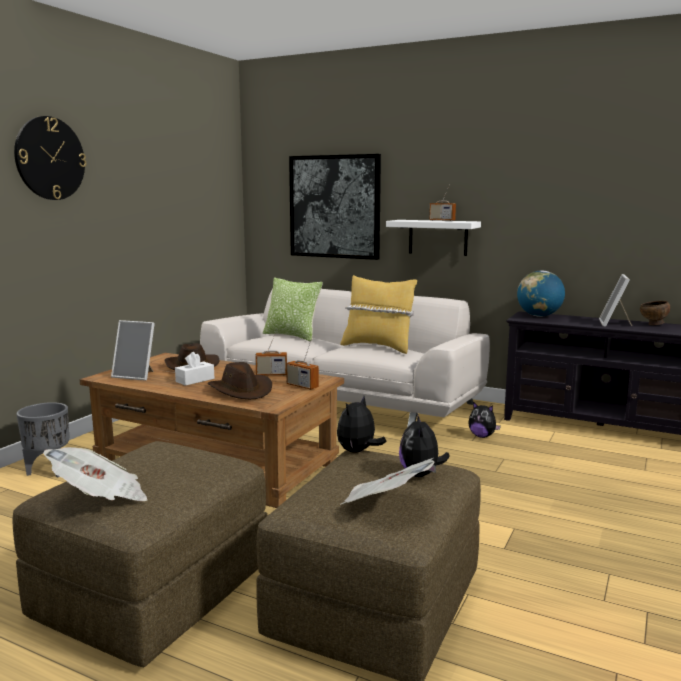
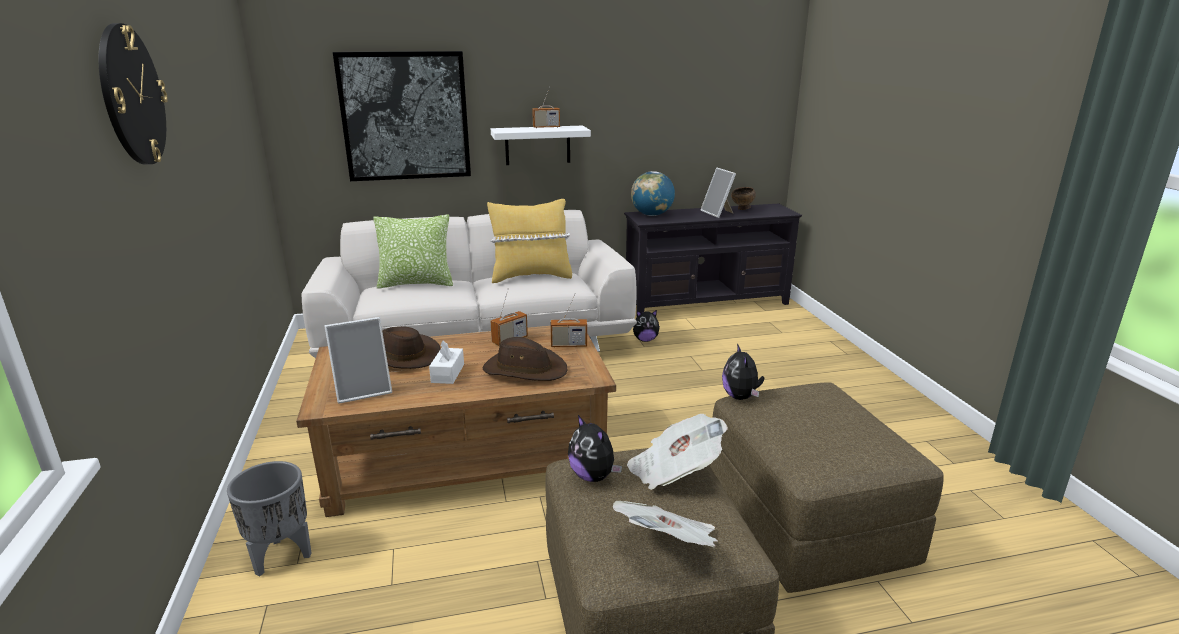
camera: 40 degrees left, 10 degrees up
(385, 505) = (858, 437): newspaper -> newspaper (674, 471)
(421, 475) = (823, 400): plush toy -> plush toy (593, 476)

